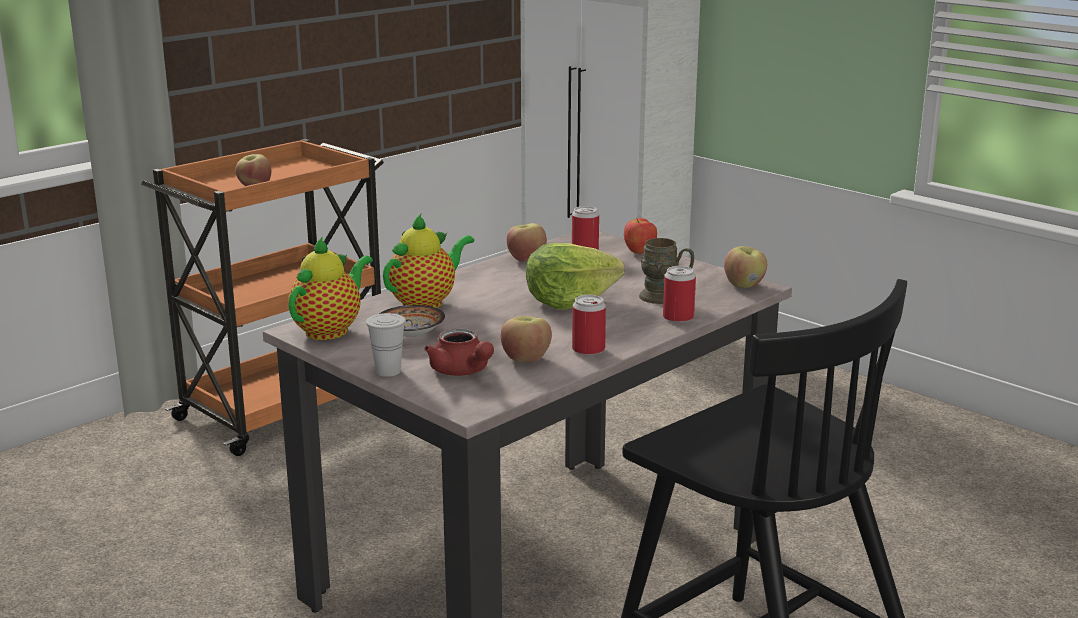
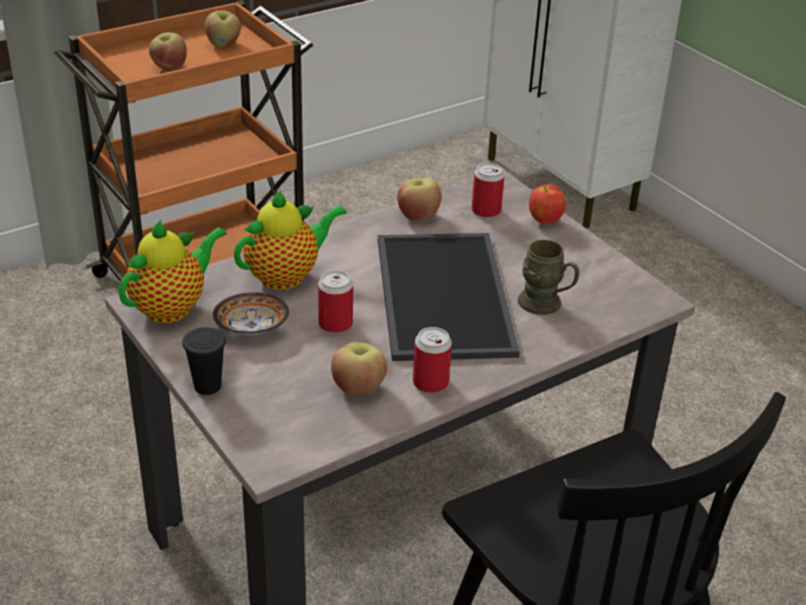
camera: 10 degrees right, 15 degrees up
(388, 371) = (207, 386): white cup -> black cup
(462, 372) = (283, 399): red teapot -> none
(569, 300) = (440, 294): lettuce -> tray
(678, 318) = (548, 342): can -> can (335, 324)
(744, 285) = (642, 295): apple -> apple (223, 44)

